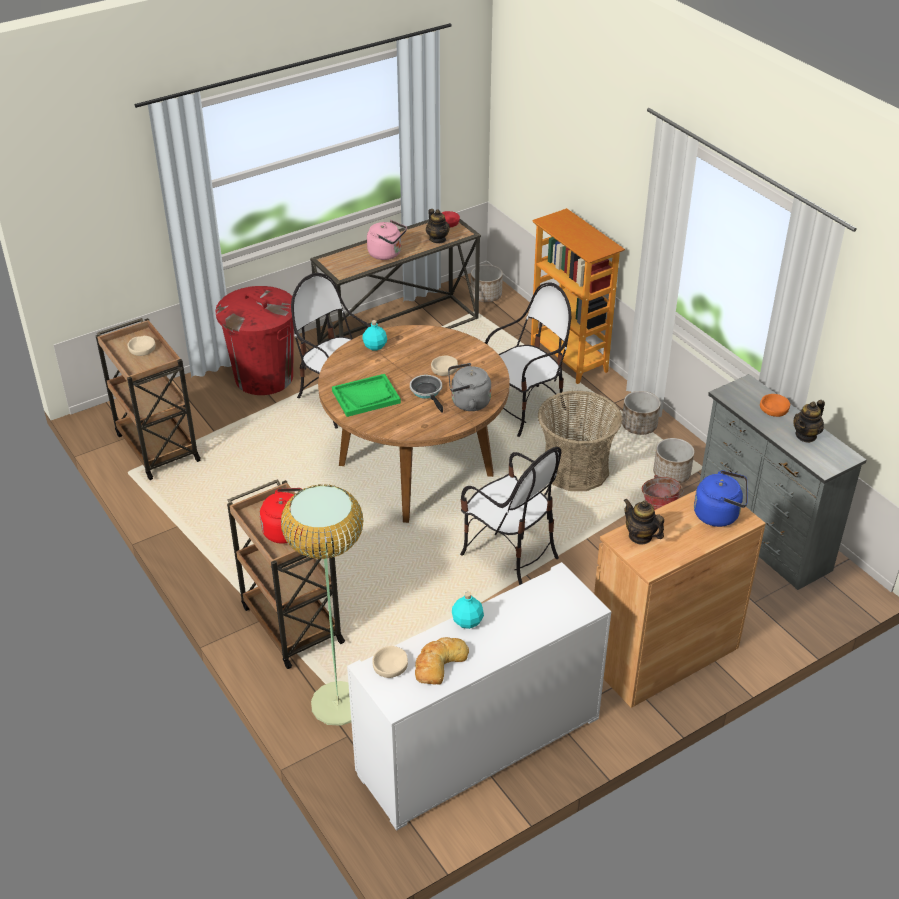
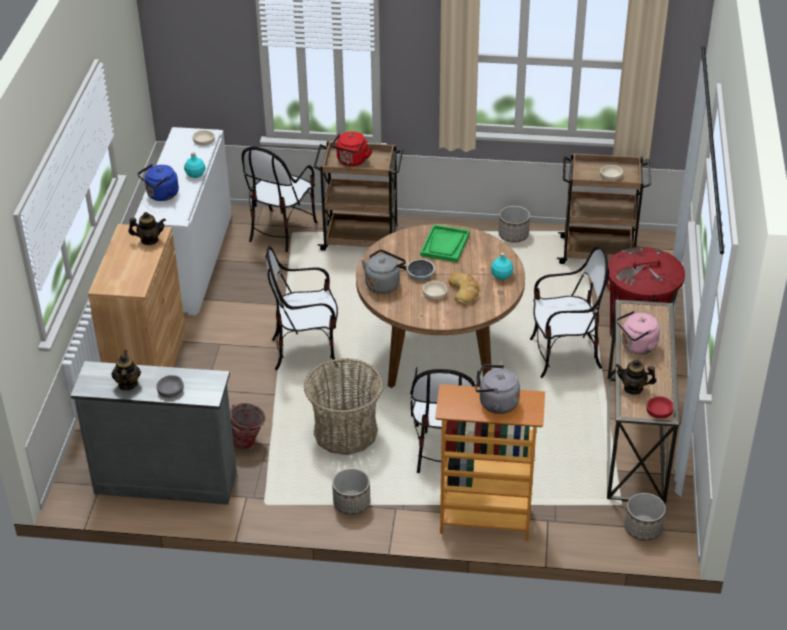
camera: 130 degrees right, 0 degrees up
(338, 704) = (281, 230): floor lamp -> chair
(438, 663) = (184, 154): bread -> bread (464, 290)
(574, 232) = (495, 403): none -> grey kettle
(672, 474) = (279, 481): planter -> planter (513, 235)
(719, 514) = (119, 279): blue kettle -> blue kettle (161, 195)
(774, 408) = (170, 389): orange bowl -> grey bowl

